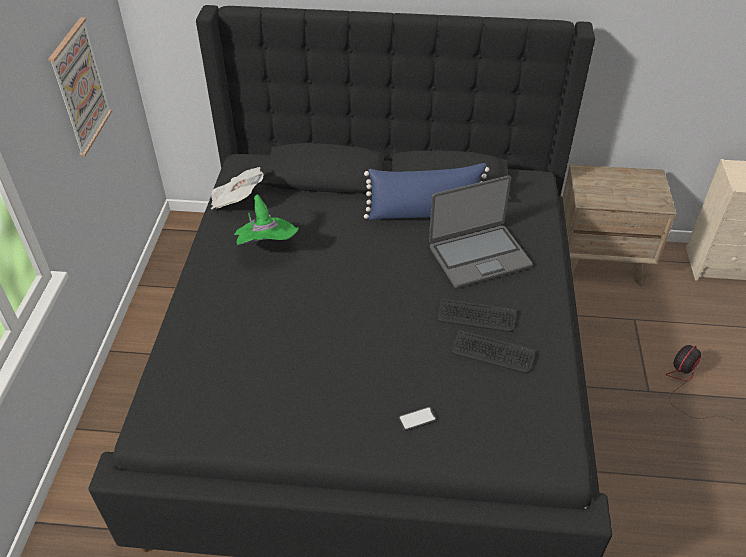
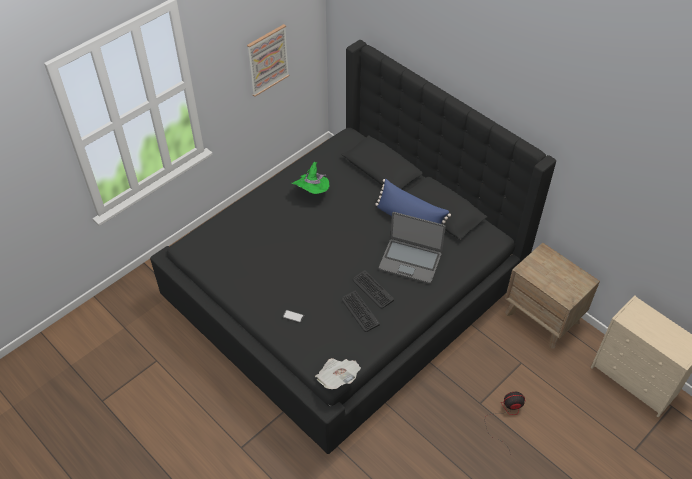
camera: 40 degrees right, 5 degrees up
(236, 200) = (324, 157): newspaper -> newspaper (337, 378)

